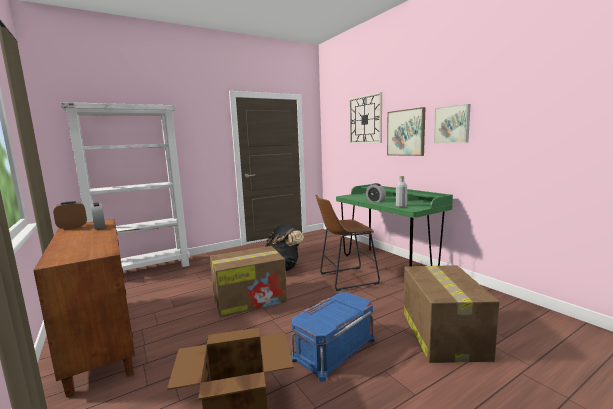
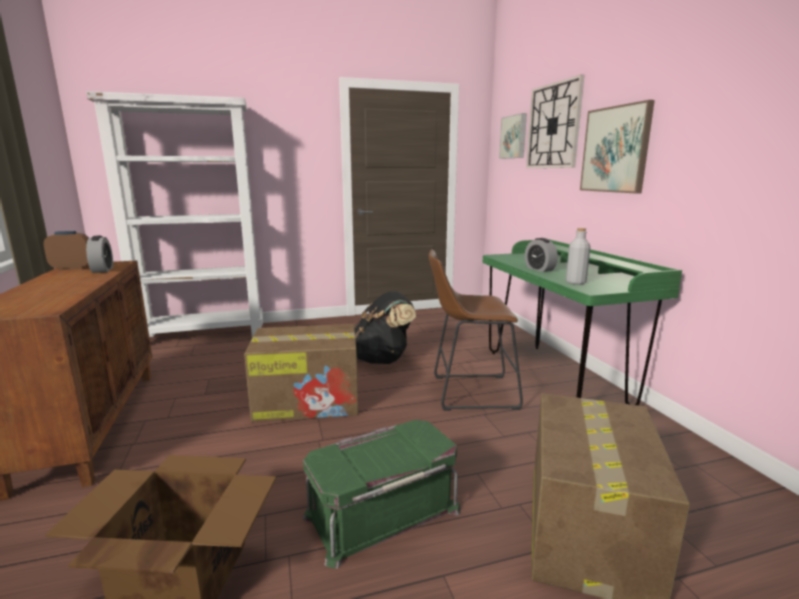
camera: 15 degrees right, 5 degrees up
(333, 348) = (382, 511): blue storage box -> green storage box
(452, 124) = (700, 133): picture -> picture (514, 137)

